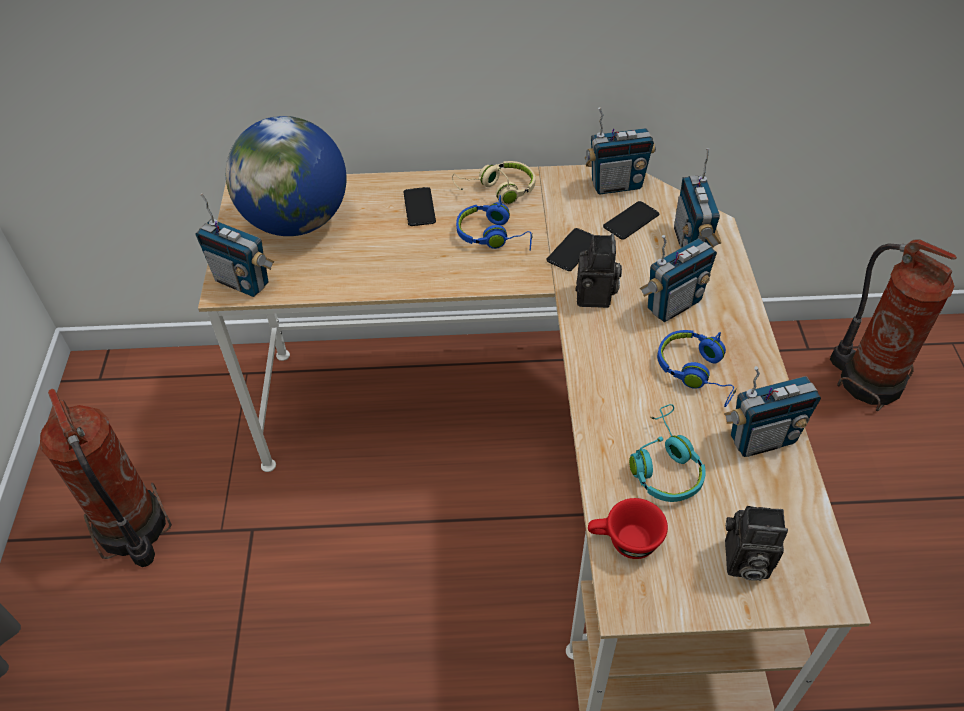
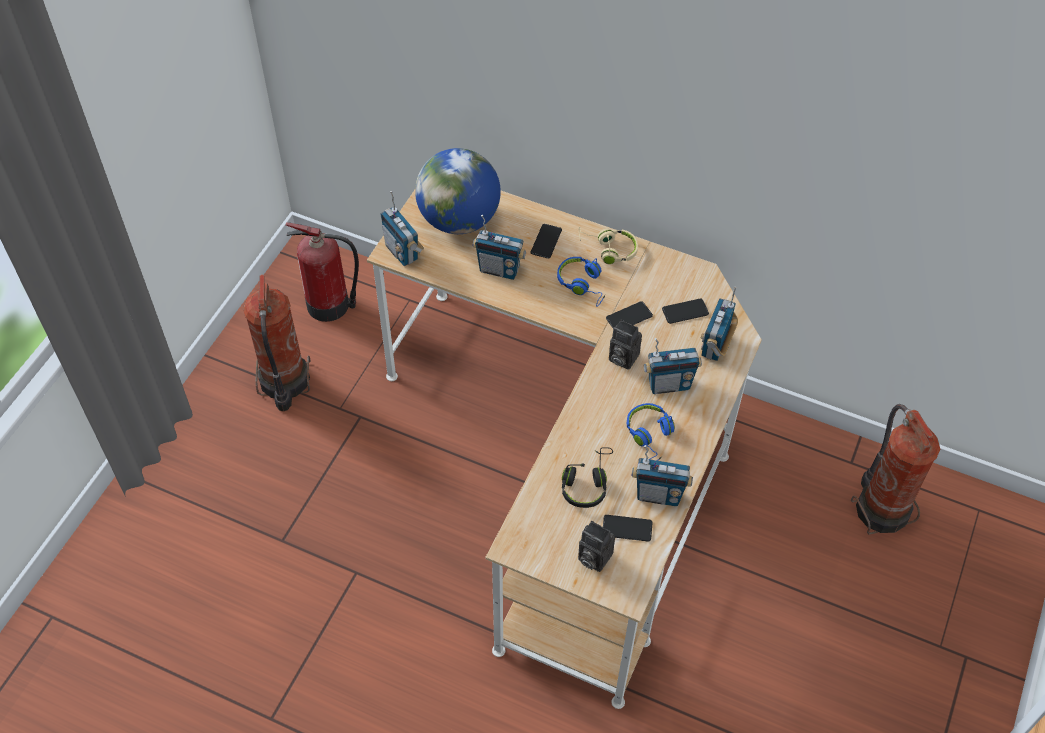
camera: 25 degrees right, 5 degrees up
(152, 415) = (331, 305): none -> fire extinguisher
(596, 297) = (621, 358): camera -> camera turned 90 degrees clockwise
(616, 185) = (695, 279): radio -> radio (499, 269)
(624, 542) = (532, 515): red cup -> none
(664, 464) = (586, 483): turquoise headphones -> black headphones
(757, 501) = (627, 528): none -> phone

